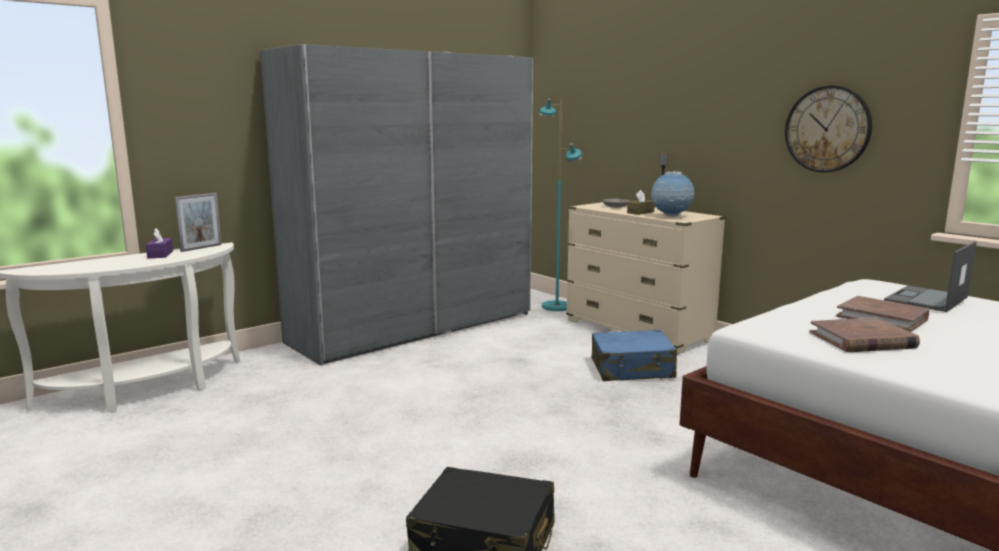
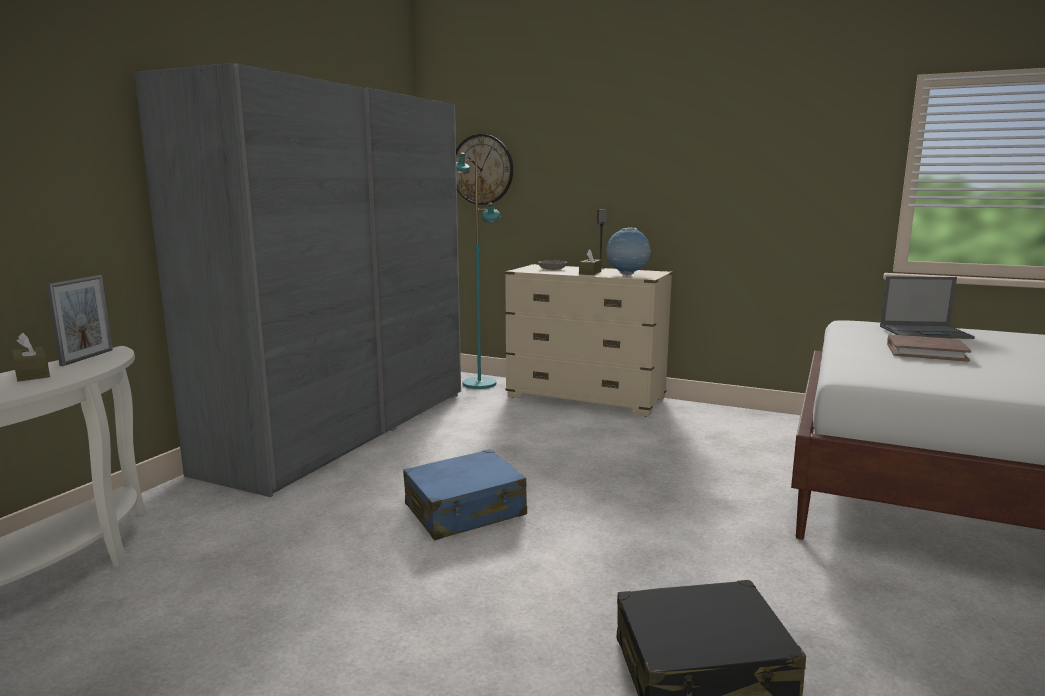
camera: 25 degrees left, 0 degrees up
(160, 254) = (32, 374): purple tissue box -> brown tissue box
(632, 369) = (624, 438): blue suitcase -> blue suitcase (465, 511)
(827, 129) = (777, 181): wall clock -> wall clock (482, 169)
(862, 340) = (955, 374): brown book -> none
(926, 299) = (926, 332): laptop -> laptop turned 105 degrees counterclockwise

